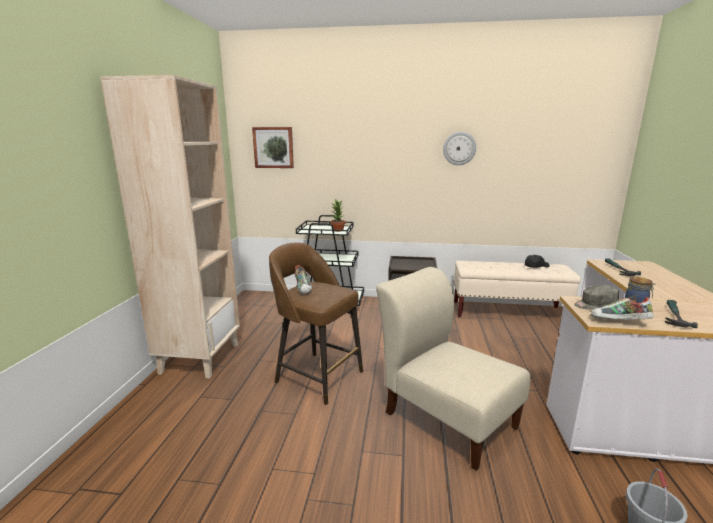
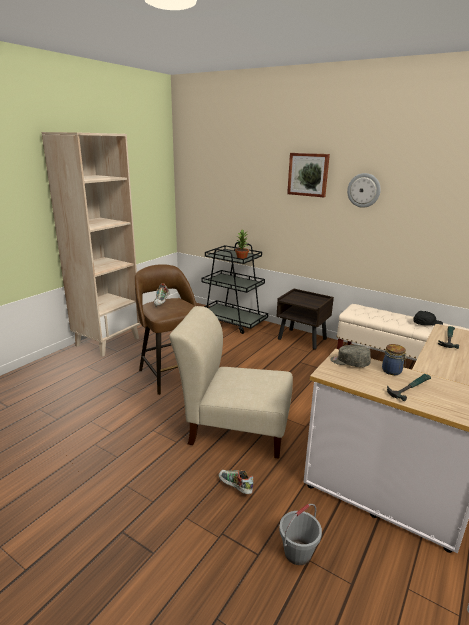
camera: 25 degrees right, 5 degrees up
(273, 147) = (205, 177): picture -> picture (308, 174)
(445, 416) = (234, 428): beige chair -> beige chair turned 60 degrees counterclockwise
(619, 322) = (342, 380): shoe -> shoe (235, 487)

